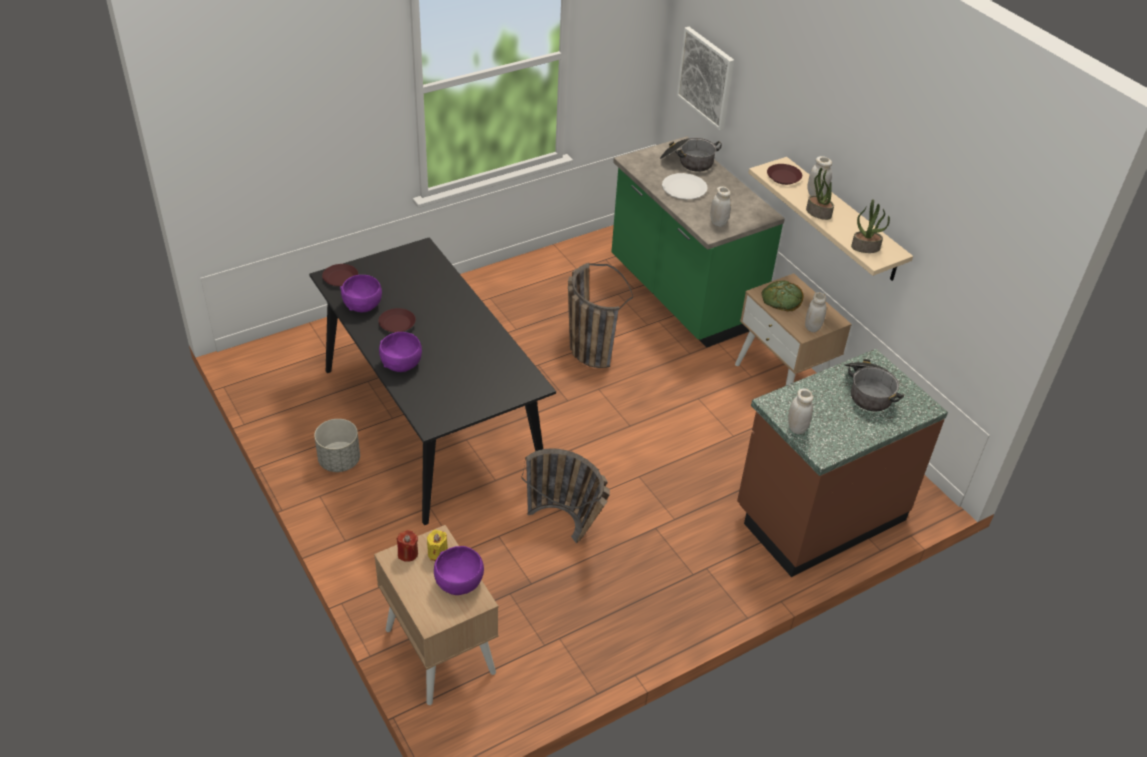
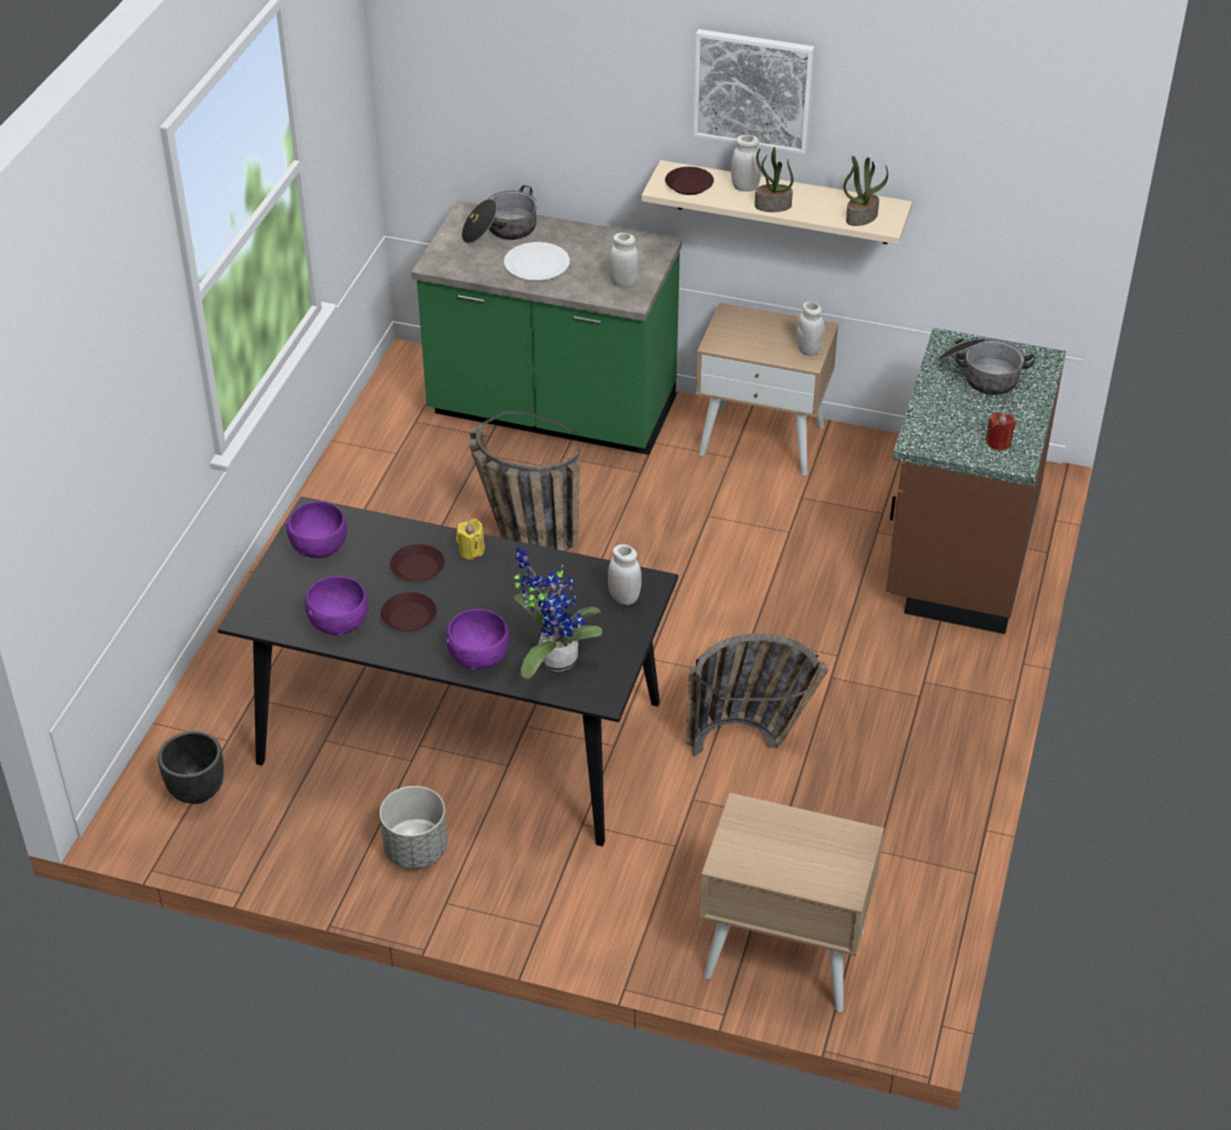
camera: 40 degrees left, 0 degrees up
(285, 365) = (196, 792): none -> black planter
(340, 278) = (265, 610): brown plate -> brown plate (417, 568)
(408, 553) = (734, 847): red candle -> red candle (998, 443)
(434, 389) = (553, 658): none -> potted plant
(438, 553) = (762, 824): yellow candle -> yellow candle (471, 551)
(459, 582) = (820, 834): purple bowl -> purple bowl (319, 546)
(706, 78) = (473, 109): picture -> picture (753, 90)
(782, 299) = (743, 338): bread -> none
(796, 428) = (966, 452): white jar -> white jar (624, 597)

